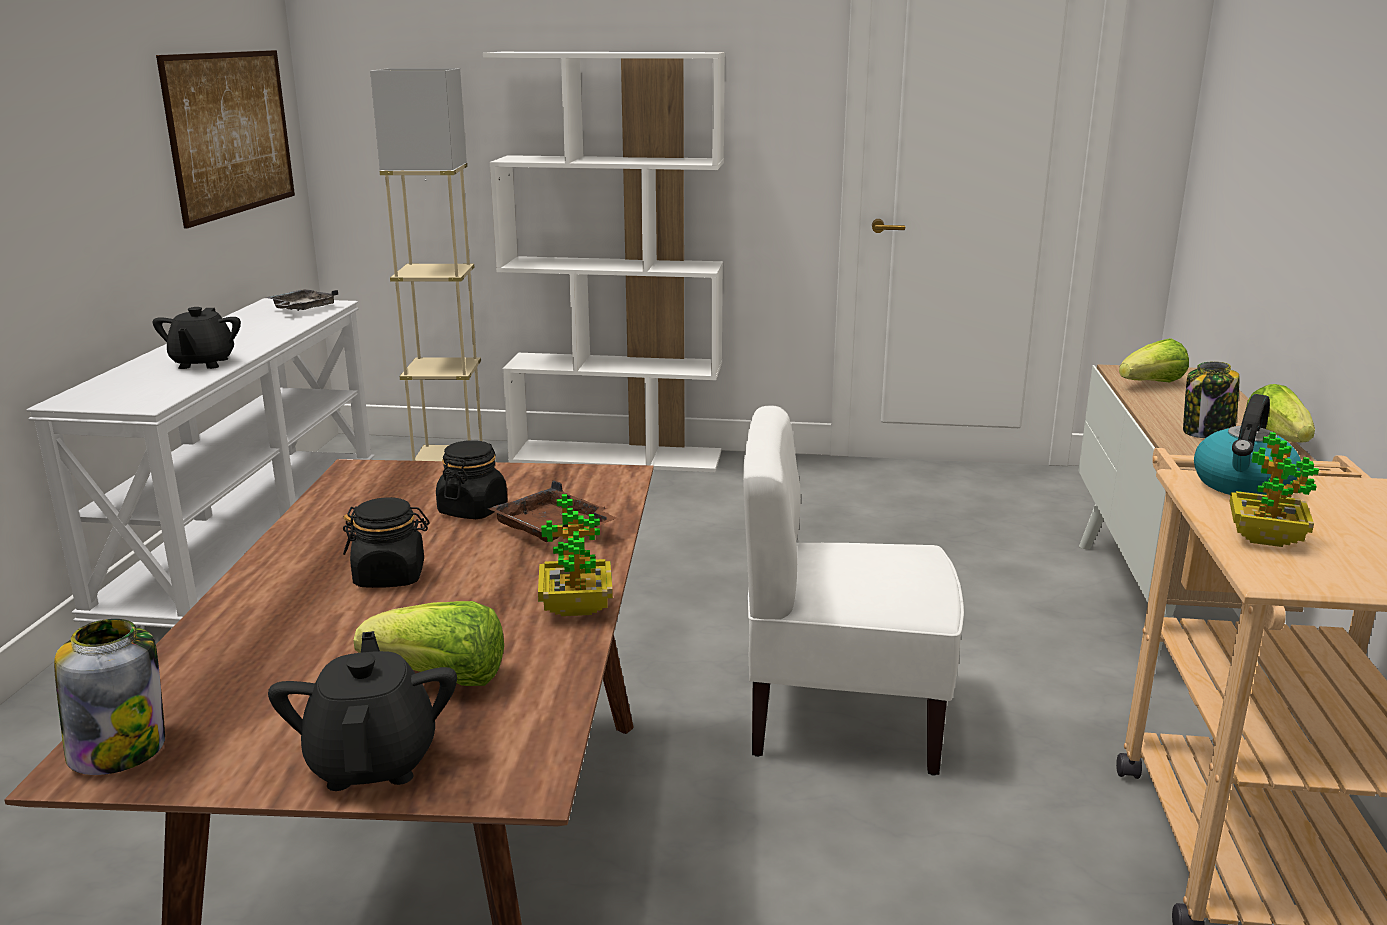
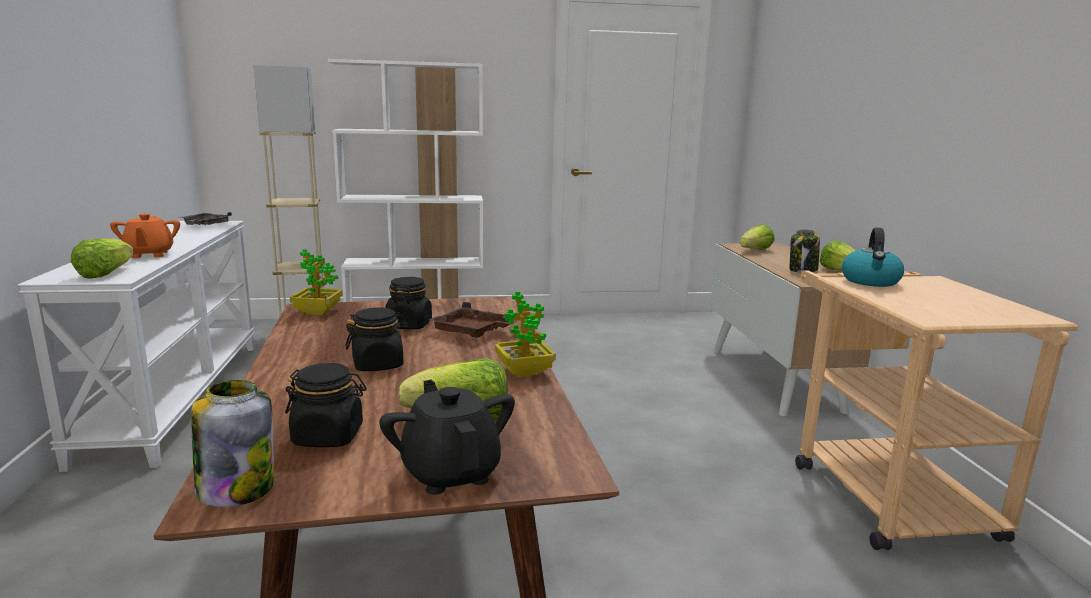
camera: 15 degrees left, 5 degrees down
(133, 396) = (105, 274): none -> lettuce
(203, 363) = (149, 254): black teapot -> orange teapot
(231, 133) = (148, 104): picture -> none
(262, 686) = (328, 436): none -> black jar
(841, 717) = (626, 456): white chair -> none
(1264, 539) = (906, 303): potted plant -> potted plant (318, 312)

